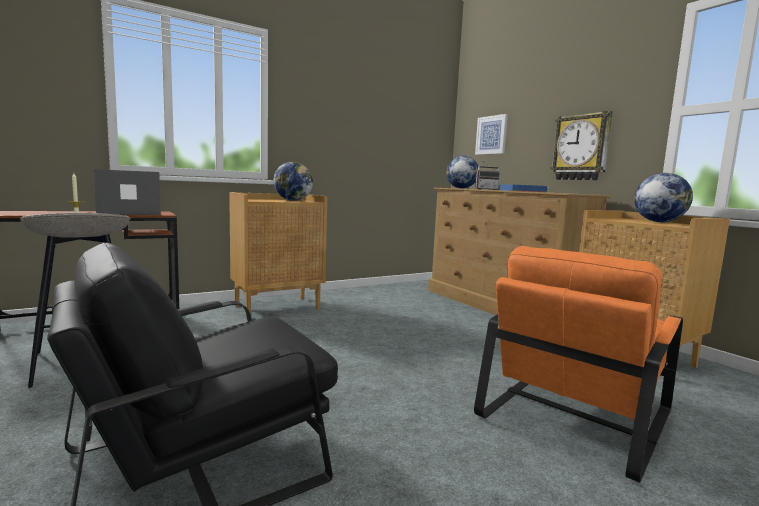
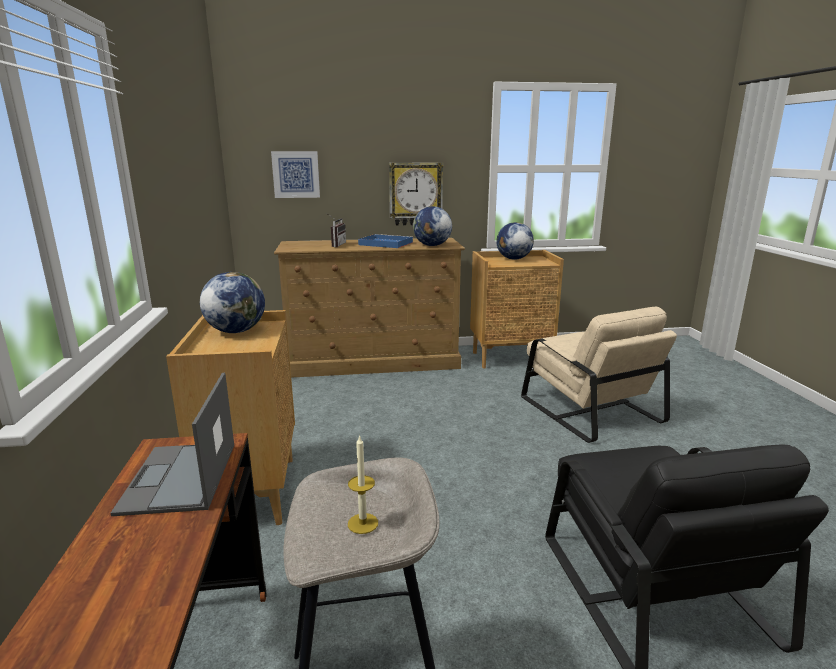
camera: 65 degrees left, 10 degrees up
(461, 188) = (301, 247): globe -> globe (432, 245)
(576, 411) = (588, 408): orange armchair -> beige armchair

